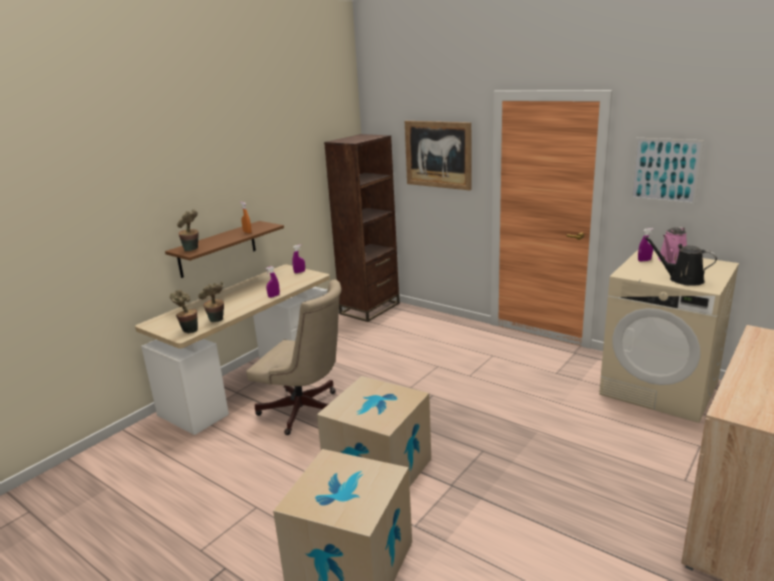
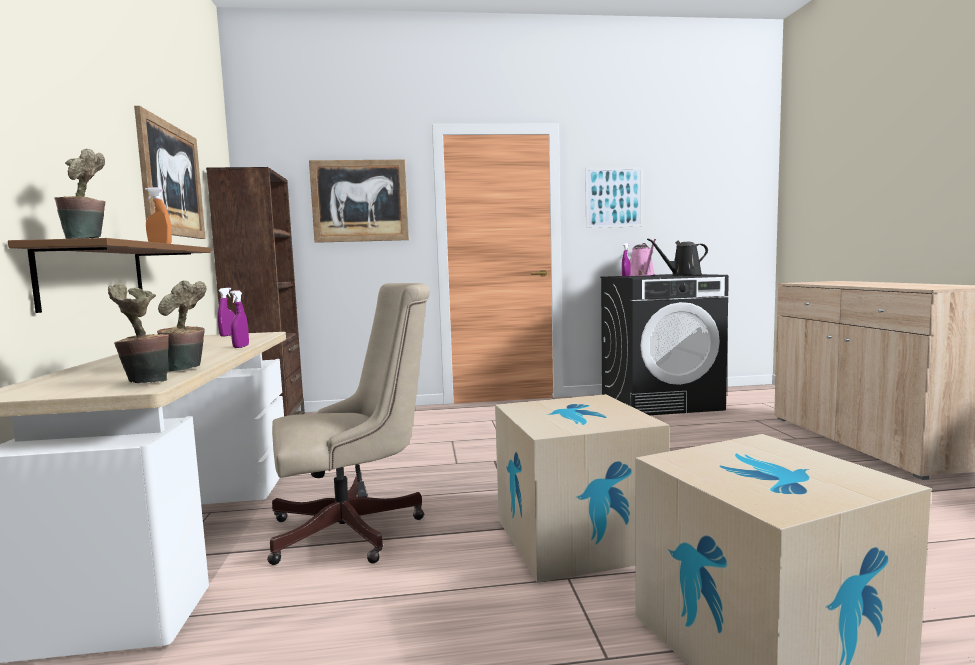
camera: 45 degrees left, 15 degrees down
(286, 168) = (171, 180): none -> picture
(660, 388) = (660, 402): beige washing machine -> black washing machine

